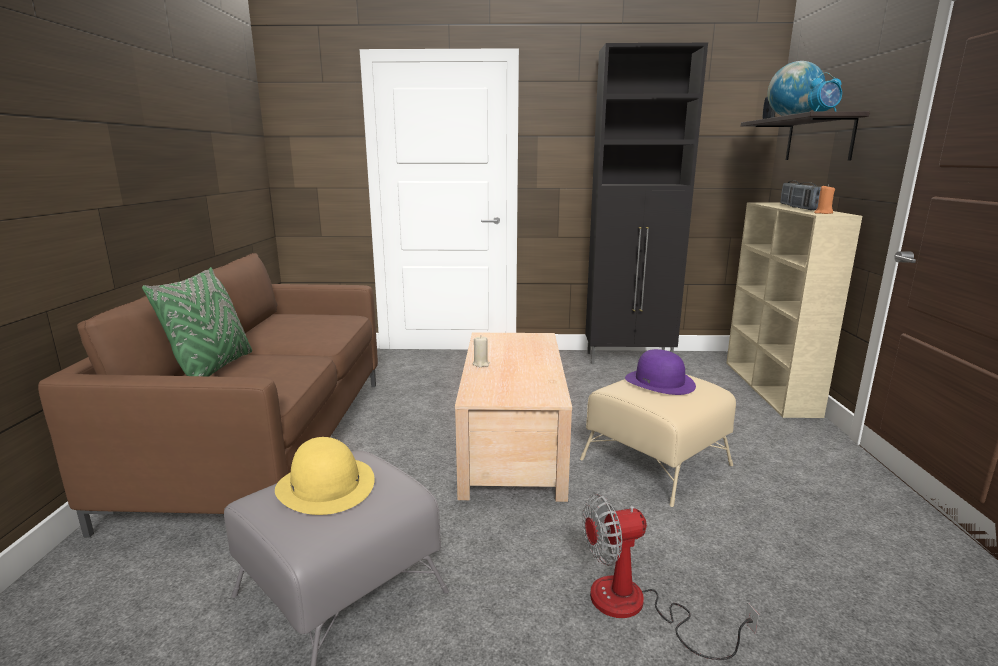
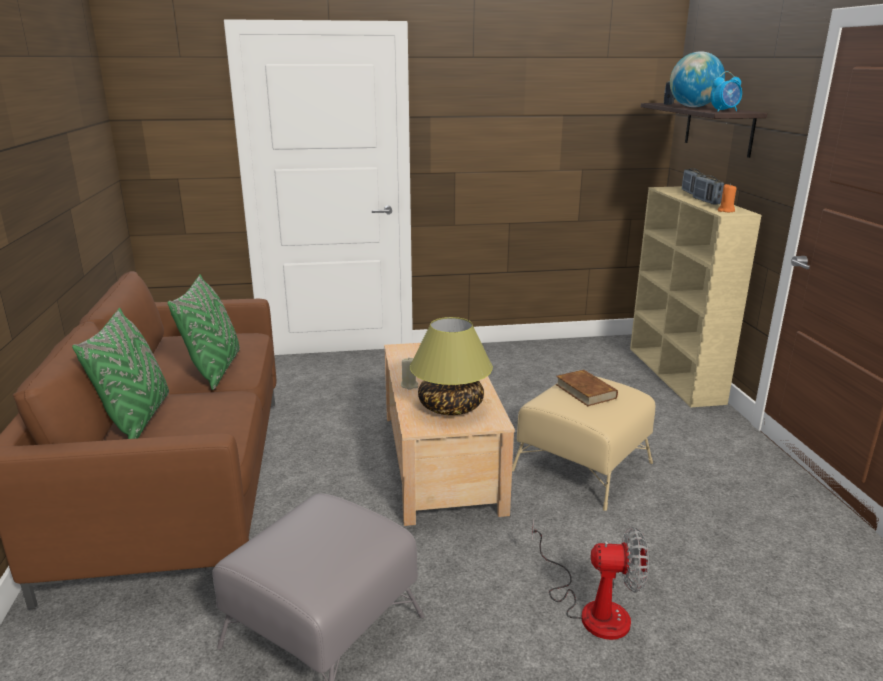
camera: 10 degrees left, 5 degrees up
(304, 338) = (214, 370): none -> green pillow
(326, 486) = (310, 535): yellow hat -> none
(514, 383) = (451, 406): none -> table lamp
(630, 359) = (534, 350): black cabinet -> none
(636, 607) = (592, 608): fan -> fan turned 150 degrees counterclockwise
(660, 382) = (585, 391): purple hat -> brown book

